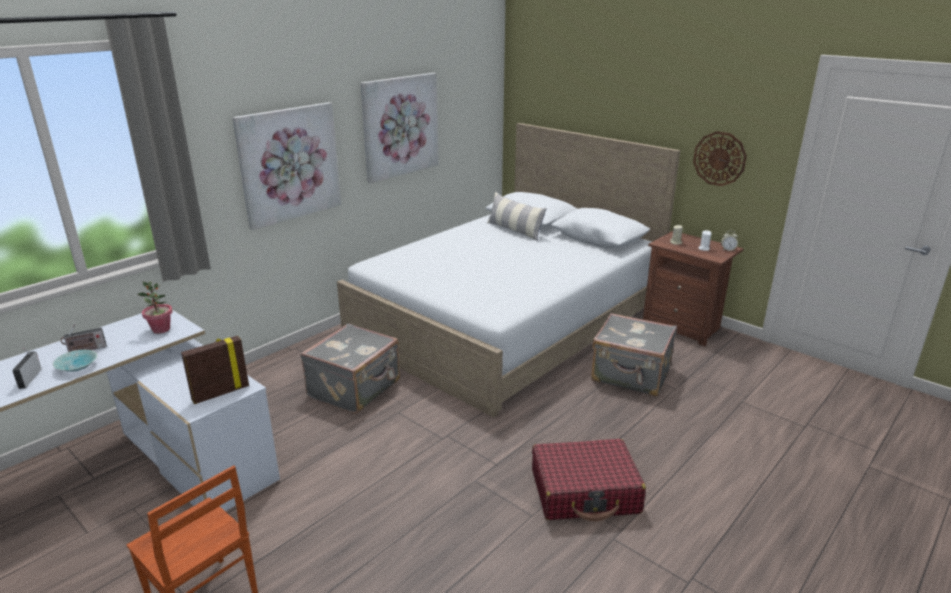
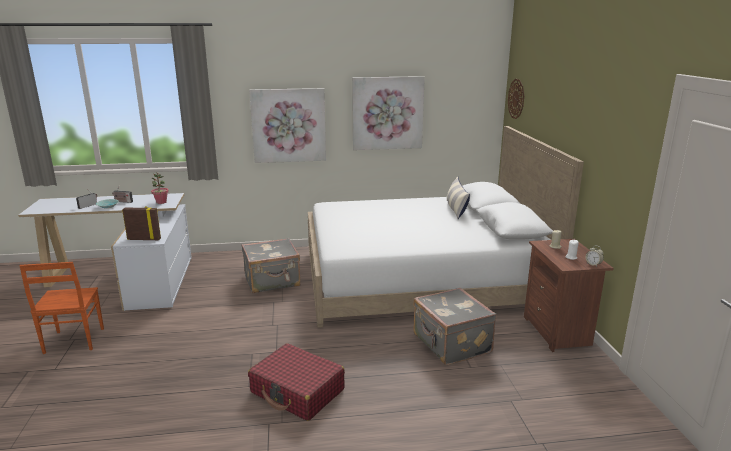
camera: 40 degrees right, 5 degrees down
(719, 158) = (606, 174): wall clock -> wall clock (516, 98)

